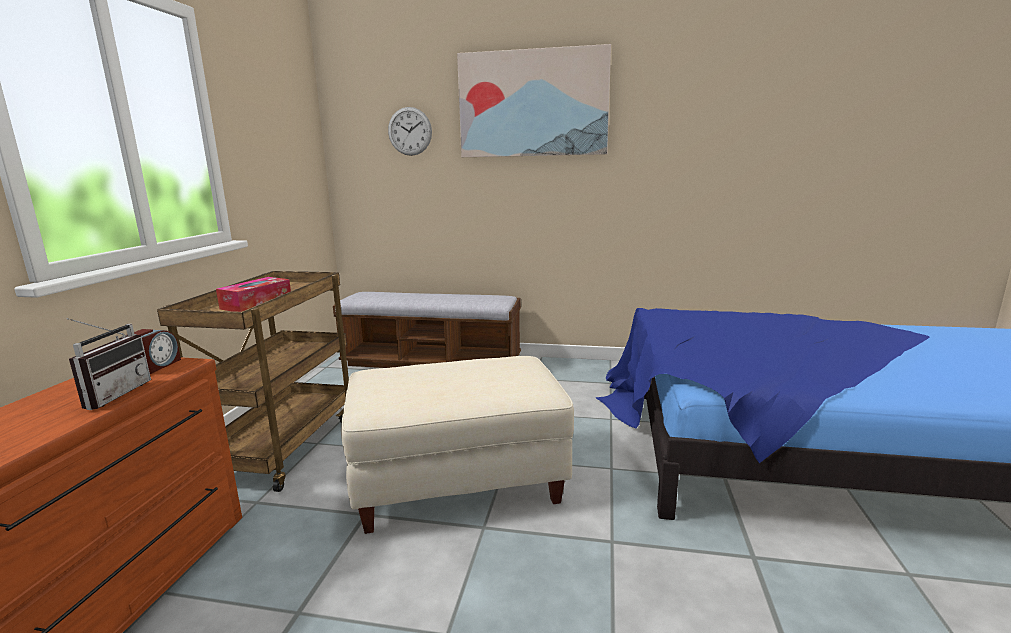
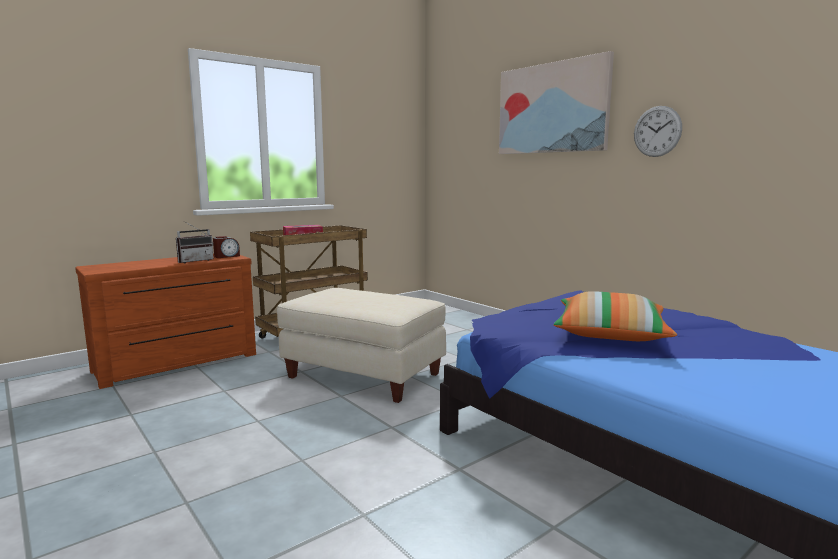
camera: 40 degrees right, 5 degrees down
(410, 131) = (471, 134): wall clock -> wall clock (657, 131)
(432, 362) = (461, 318): bench -> none
(799, 354) = (610, 334): none -> pillow

